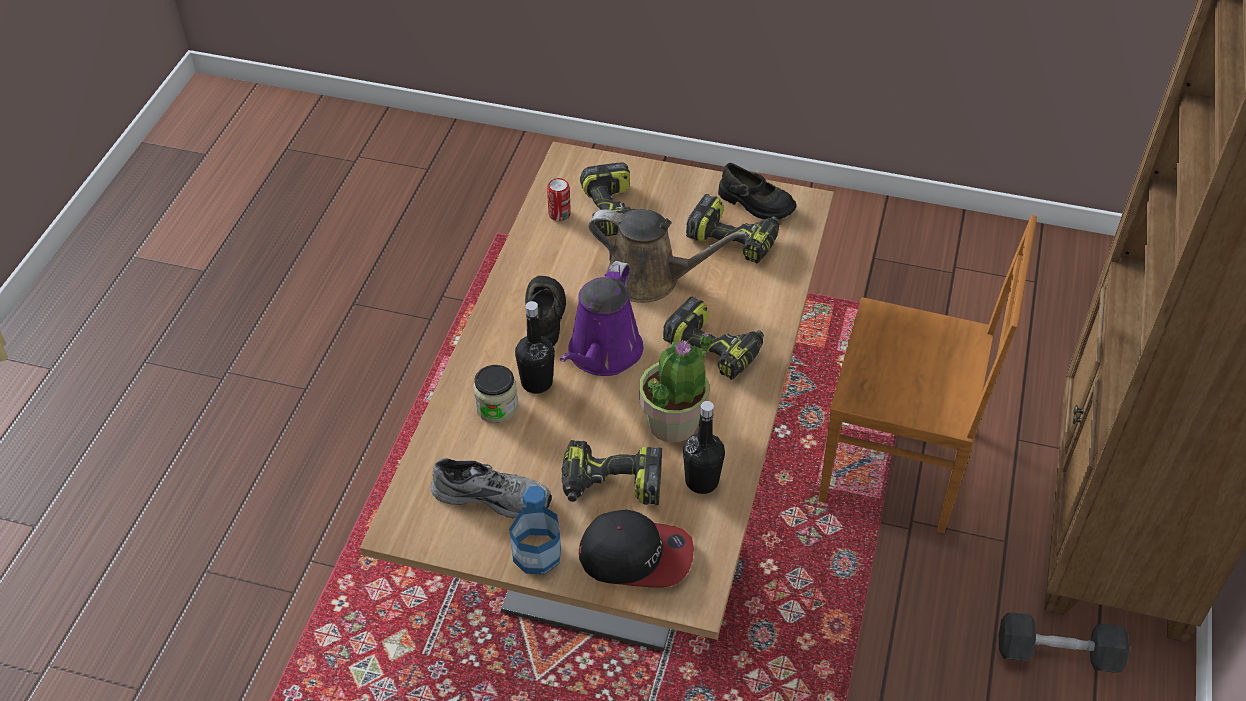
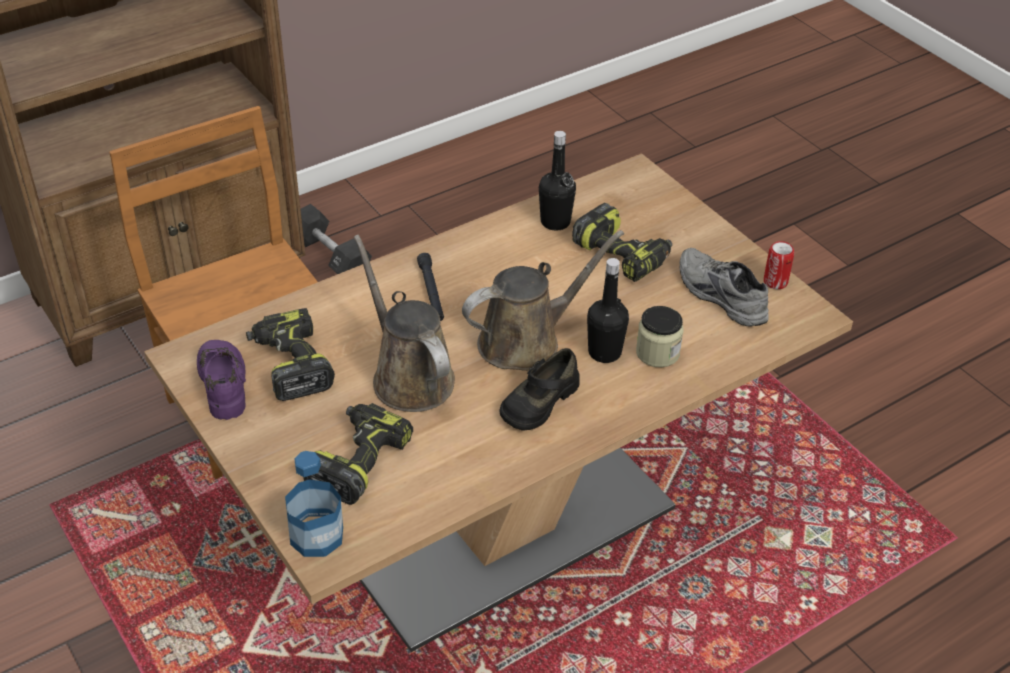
camera: 140 degrees left, 5 degrees down
(537, 554) = (719, 246): bottle -> bottle (317, 536)
(559, 214) = (412, 494): can -> can (775, 282)
(602, 355) = (526, 341): purple watering can -> brown watering can
(636, 555) = (650, 210): cap -> none
(673, 422) = (530, 264): potted plant -> none
(715, 348) = (431, 292): power drill -> black flashlight
(755, 203) = (224, 384): black shoe -> purple shoe

